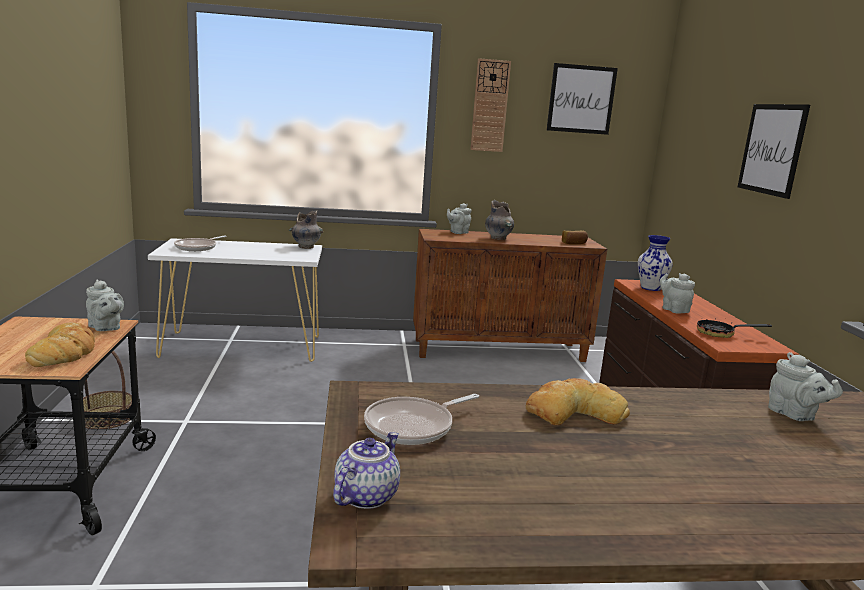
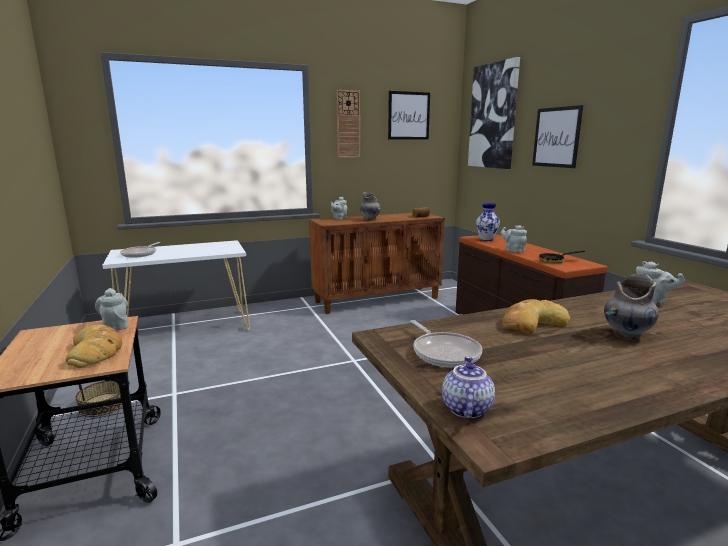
camera: 15 degrees left, 0 degrees up
(105, 328) = (115, 326): grey teapot -> grey teapot turned 150 degrees counterclockwise
(305, 247) = (227, 243): grey vase -> grey vase (626, 335)
(413, 426) = (444, 353): frying pan -> frying pan turned 60 degrees counterclockwise
(701, 109) = (493, 116): none -> picture

